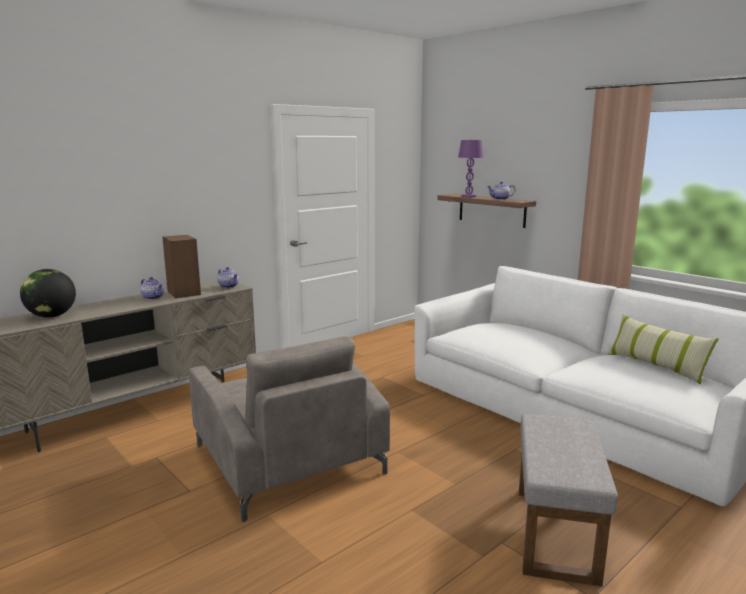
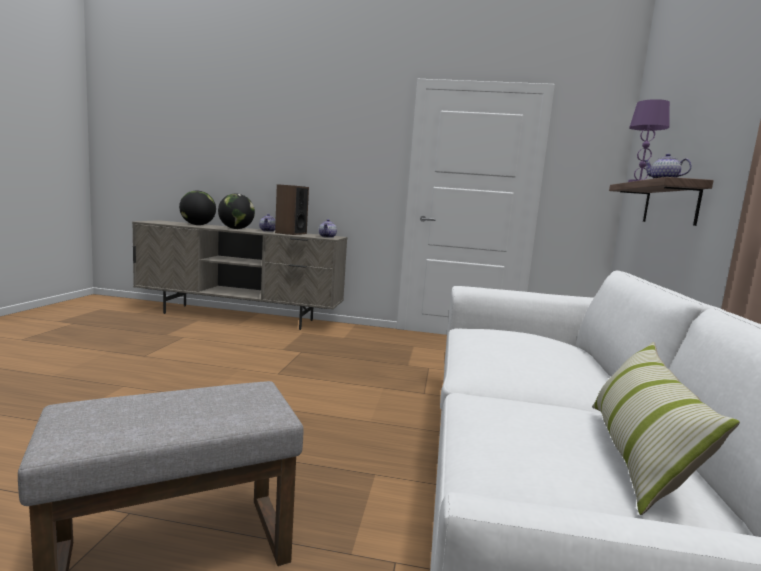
camera: 50 degrees right, 5 degrees down
(117, 306) = (236, 229): none -> globe
(288, 458) = (221, 371): grey armchair -> none

